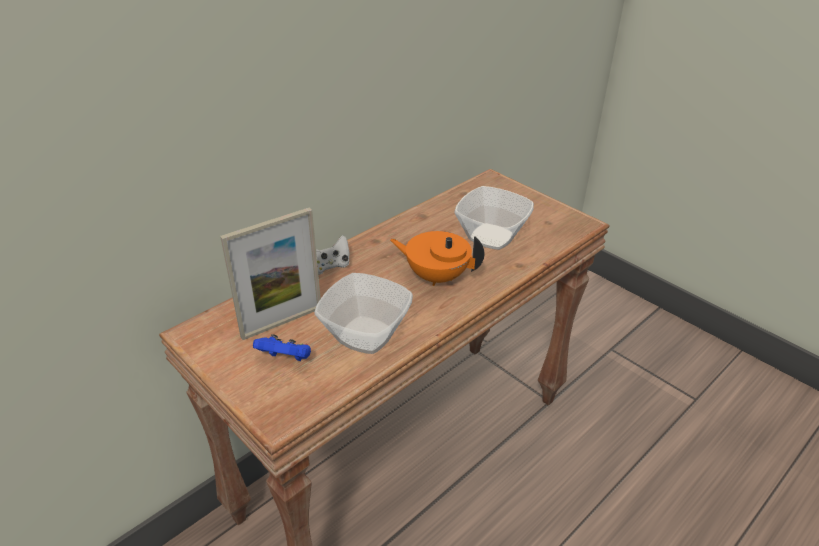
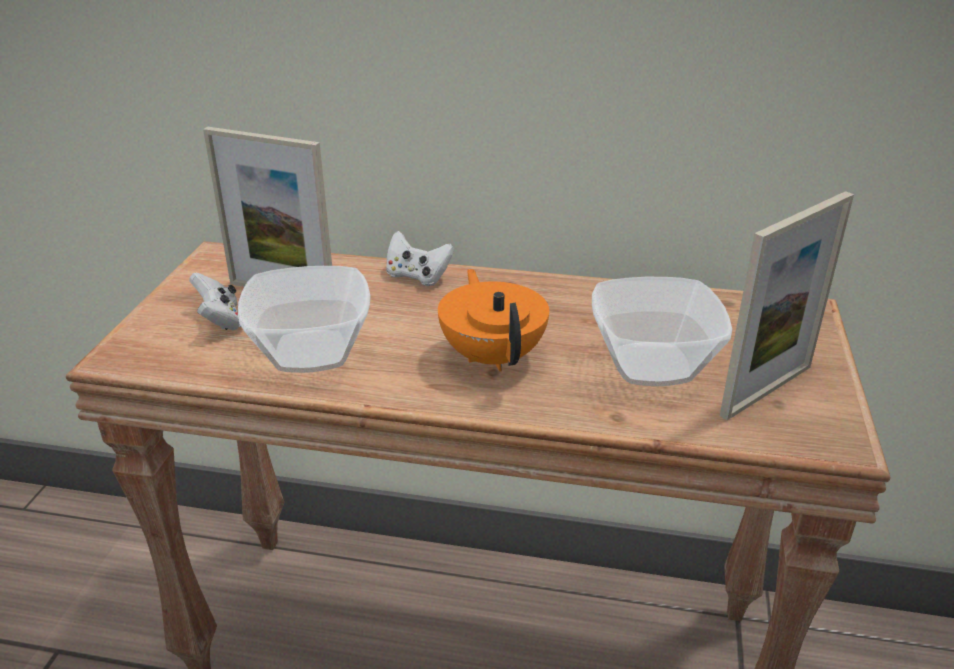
camera: 55 degrees right, 5 degrees down
(286, 359) = (220, 321): blue game controller -> white game controller
(537, 220) = (766, 390): none -> picture frame

